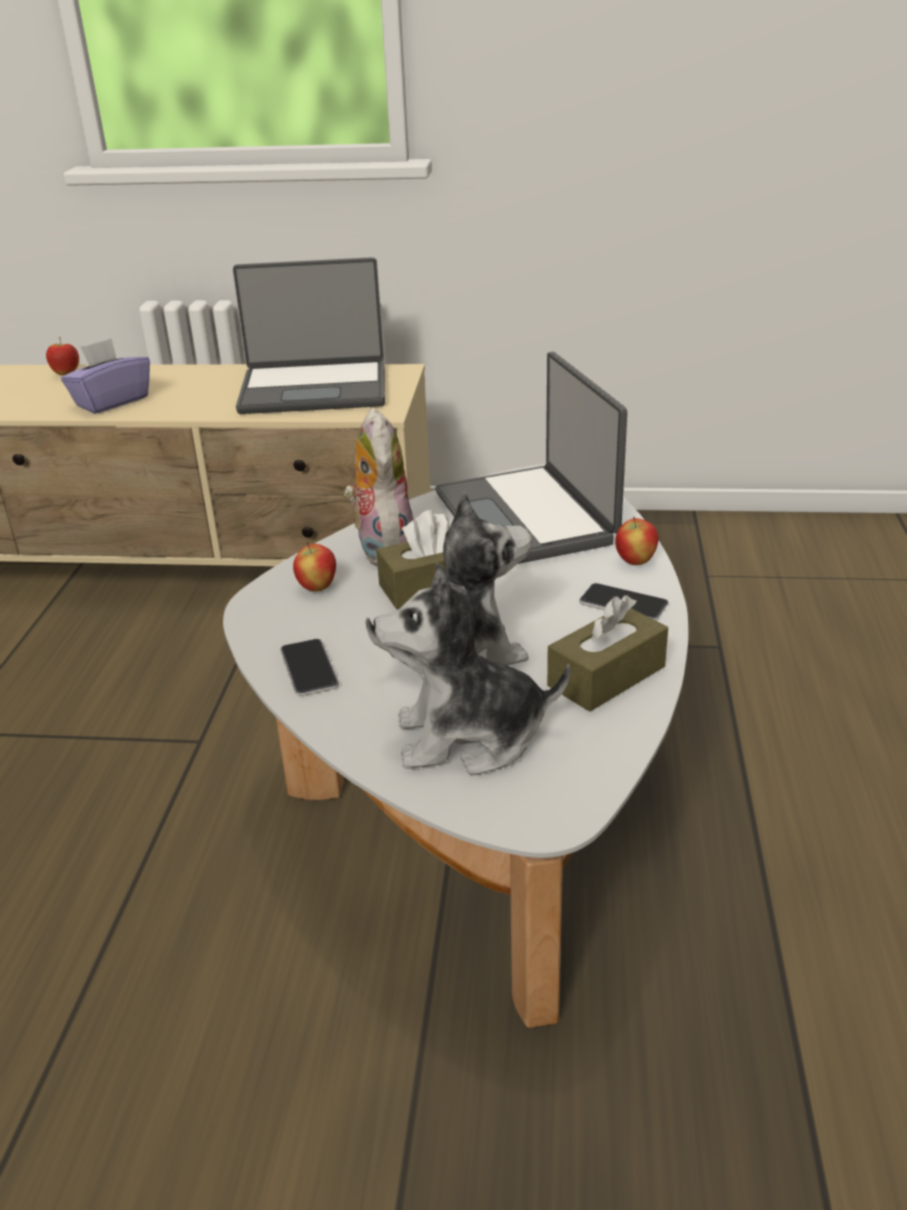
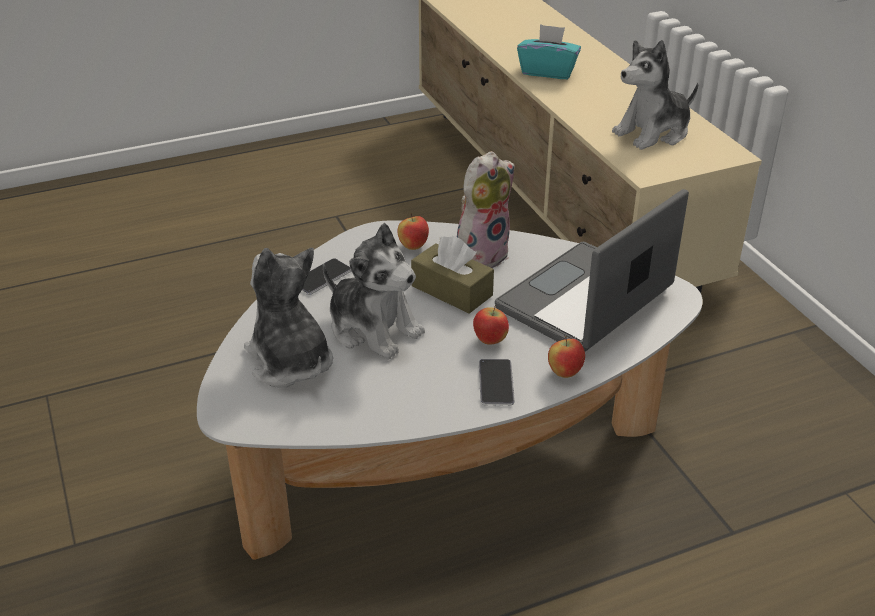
camera: 60 degrees right, 5 degrees up
(66, 374) = (571, 39): apple -> apple (490, 340)
(112, 401) = (548, 71): purple tissue box -> turquoise tissue box
(314, 389) = (653, 133): laptop -> plush toy
(606, 676) = (394, 400): brown tissue box -> none

